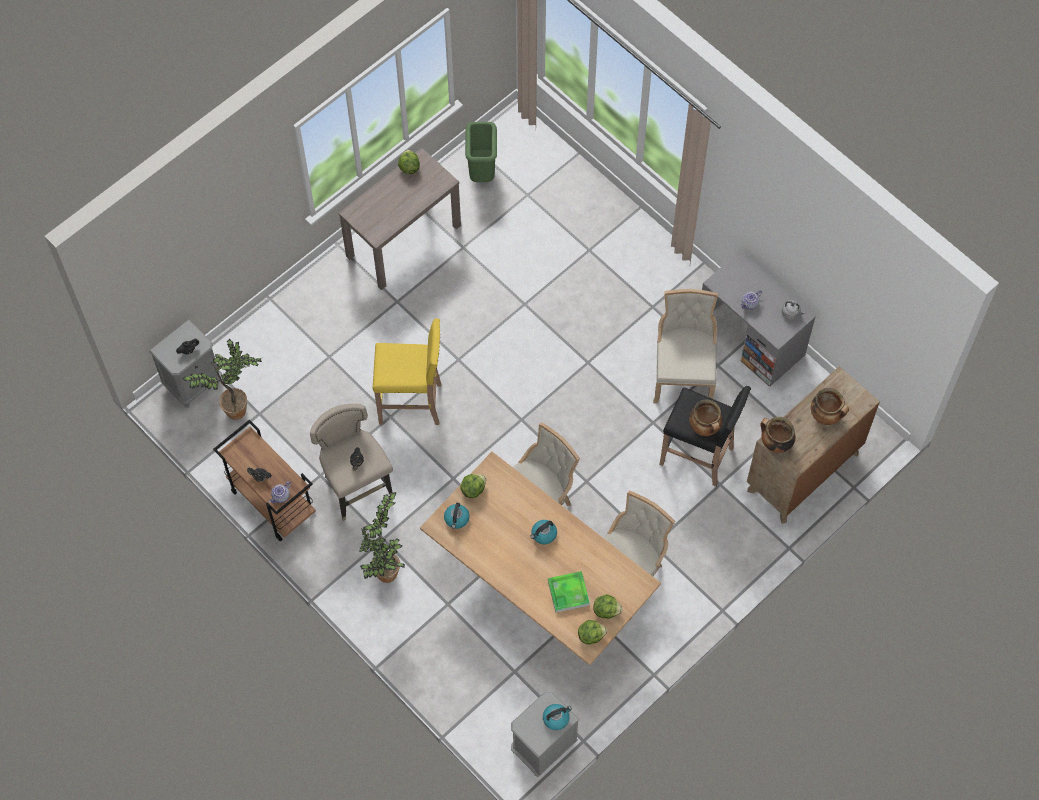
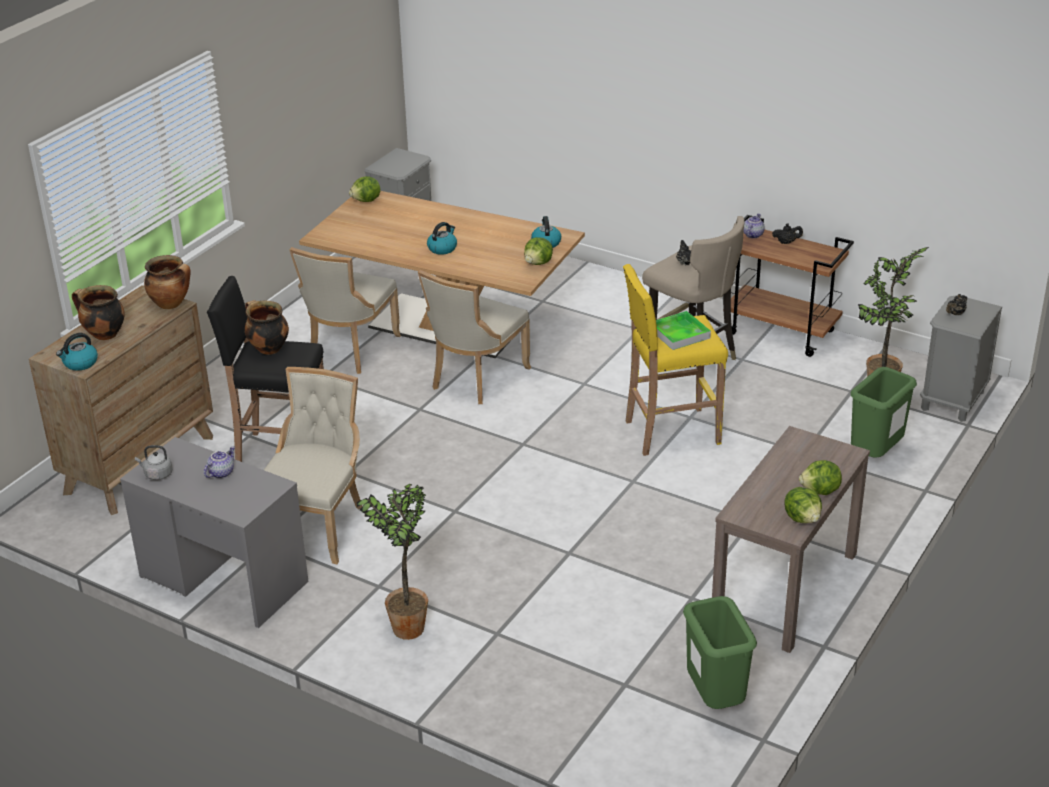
camera: 165 degrees right, 30 degrees down
(282, 340) = (875, 456): none -> green trash can
(387, 576) = (618, 307): potted plant -> potted plant (406, 625)
(556, 718) = (387, 166): kettle -> kettle (80, 363)
(568, 593) = (400, 219): tray -> tray (679, 333)
(606, 610) = (354, 216): lettuce -> lettuce (820, 491)
(683, 372) = (317, 526): beige chair -> beige chair turned 150 degrees counterclockwise

